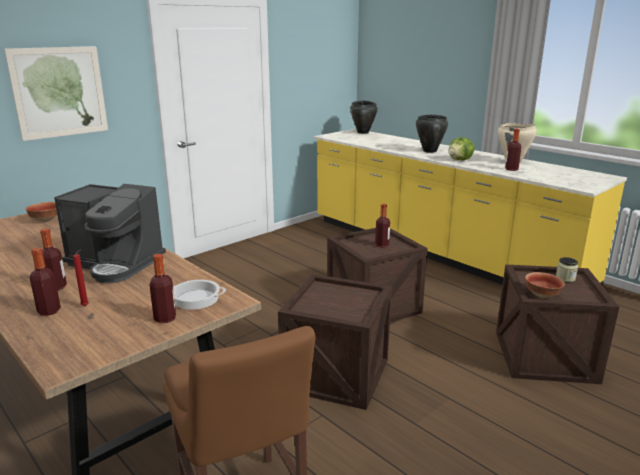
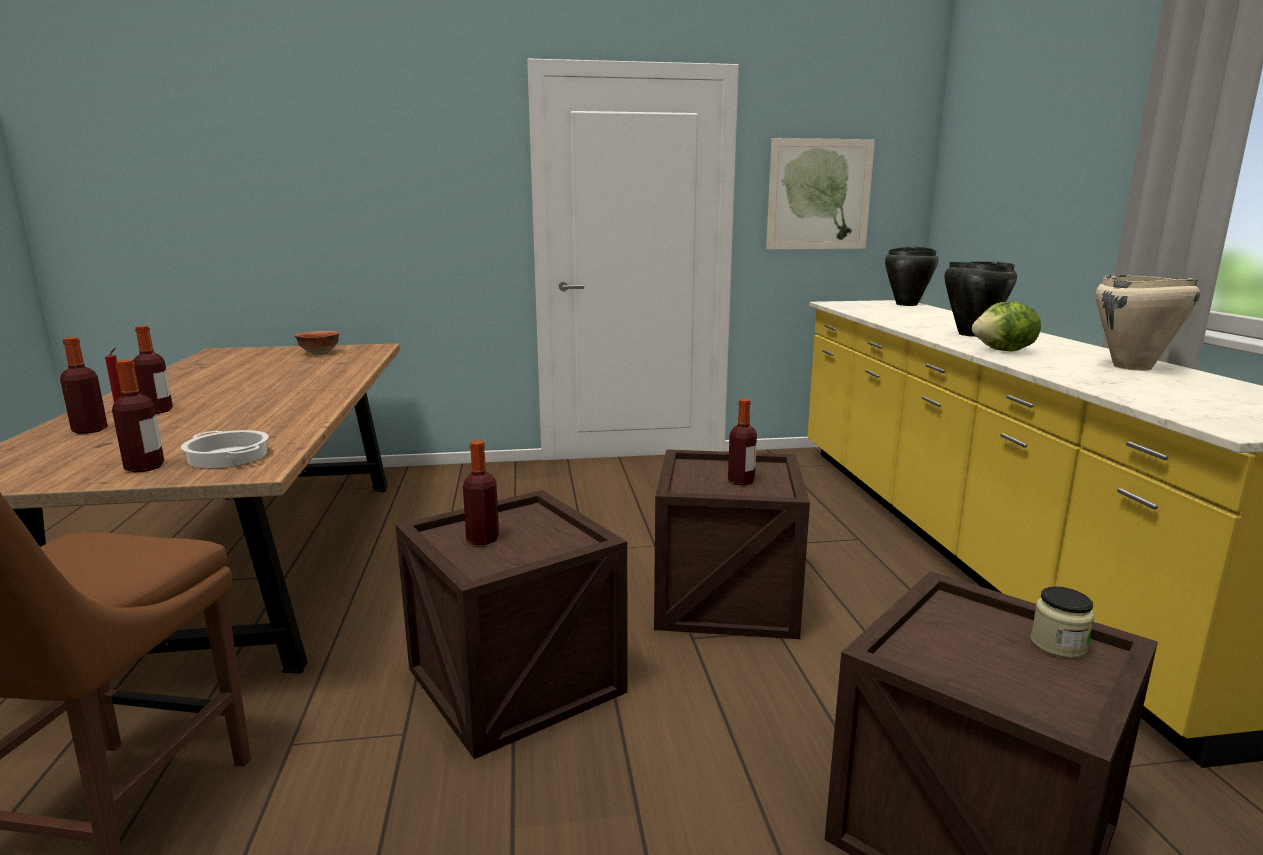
camera: 35 degrees right, 5 degrees down
(59, 92) = (389, 193): picture -> picture (819, 195)
(115, 264) = (263, 402): coffee machine -> none
(511, 169) = (1096, 376): bottle -> bottle (483, 539)
(542, 295) = (928, 658): bowl -> none

